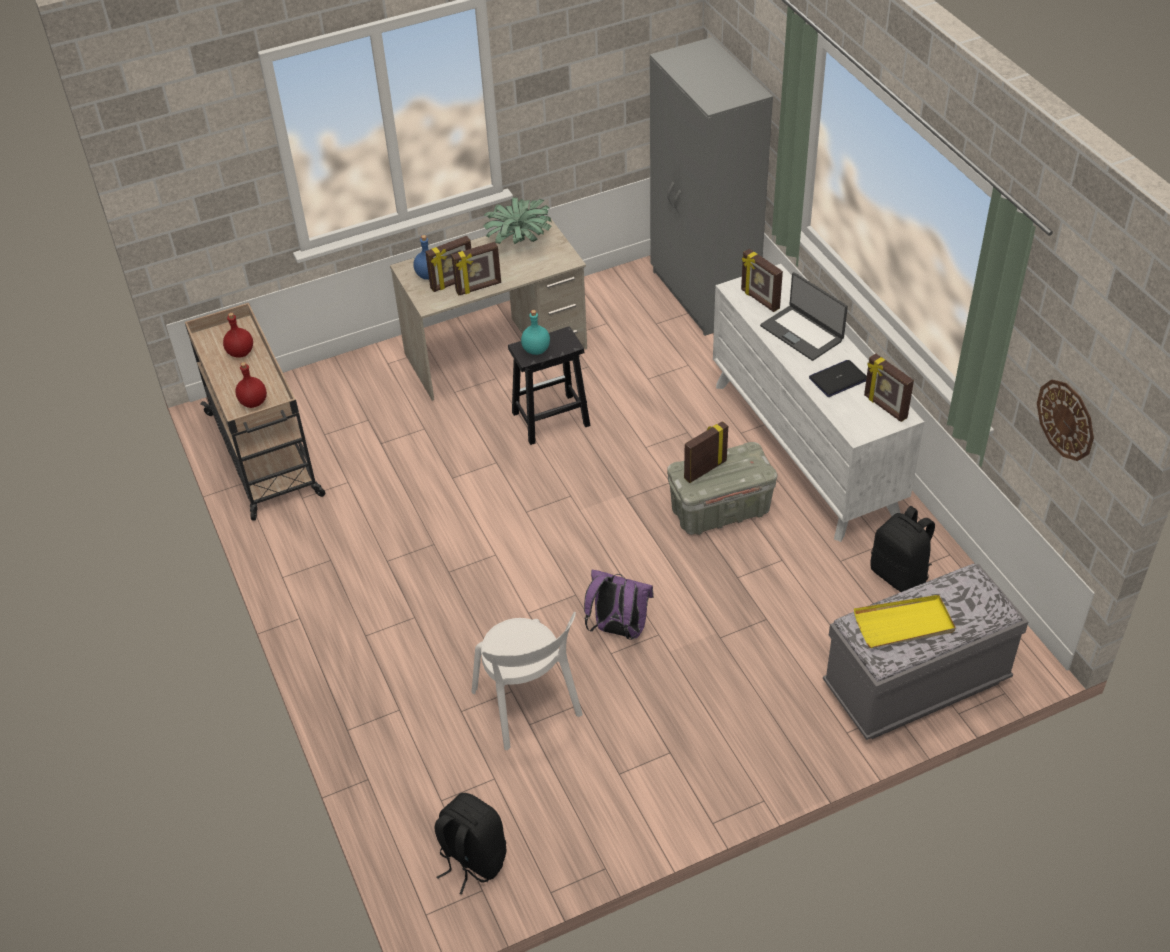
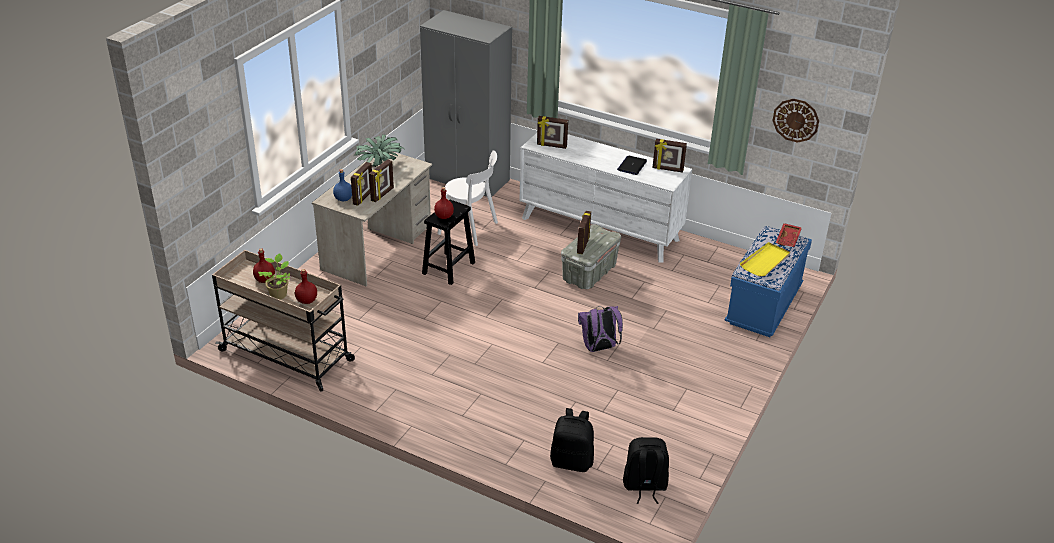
camera: 40 degrees left, 10 degrees down
(235, 379) = (278, 294): none -> potted plant
(528, 707) = (593, 404): white chair -> white chair (470, 229)
(536, 349) = (444, 216): turquoise bottle -> red bottle
(802, 333) = (590, 152): laptop -> none
(900, 574) = (705, 264): black backpack -> black backpack (572, 461)
(916, 685) = (763, 306): grey bench -> blue bench
(983, 604) = (788, 239): none -> red tray

